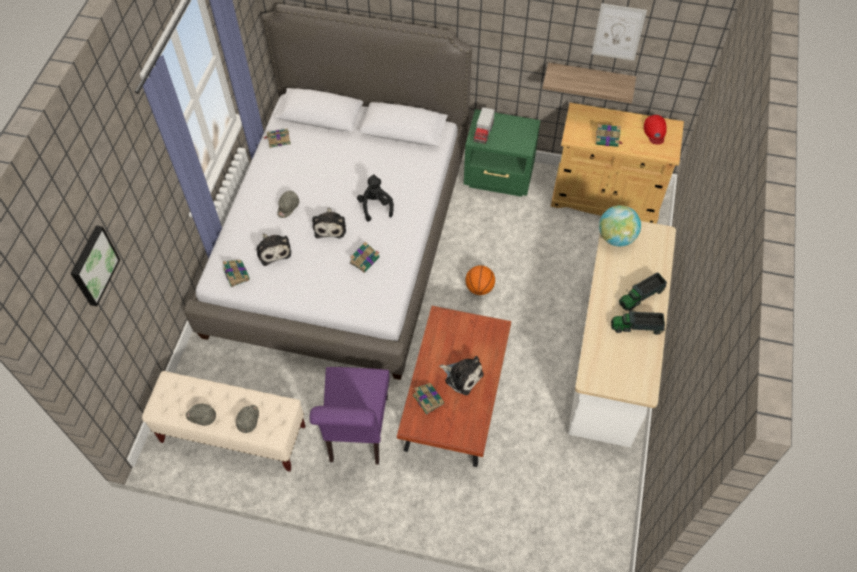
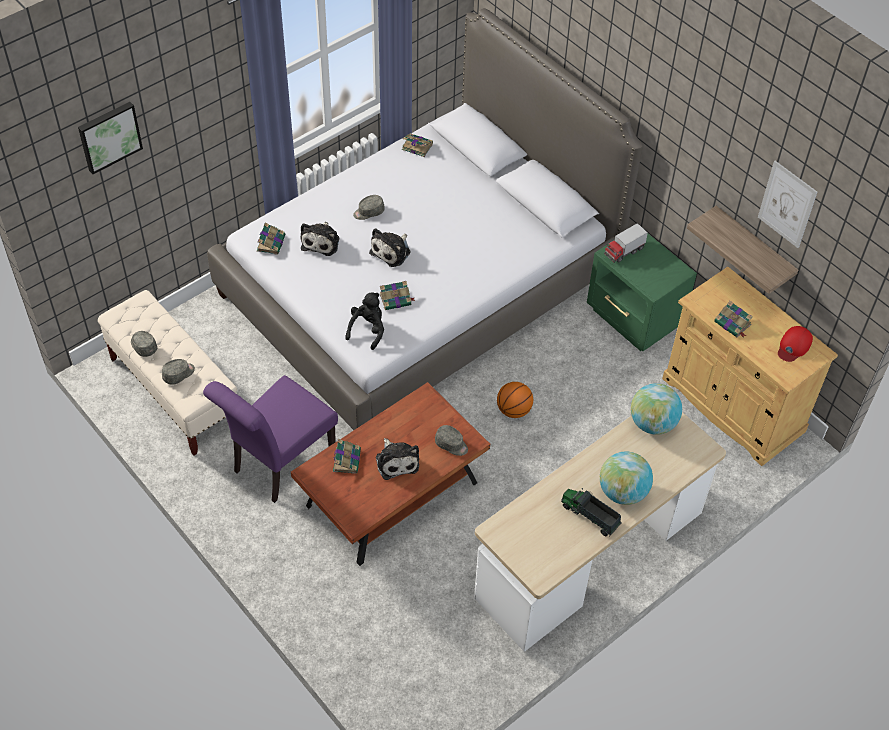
camera: 35 degrees right, 5 degrees down
(375, 206) = (450, 258): black plush toy -> black plush toy (368, 330)
(487, 339) = (451, 444): none -> grey cap
(641, 296) = (623, 492): toy truck -> globe

